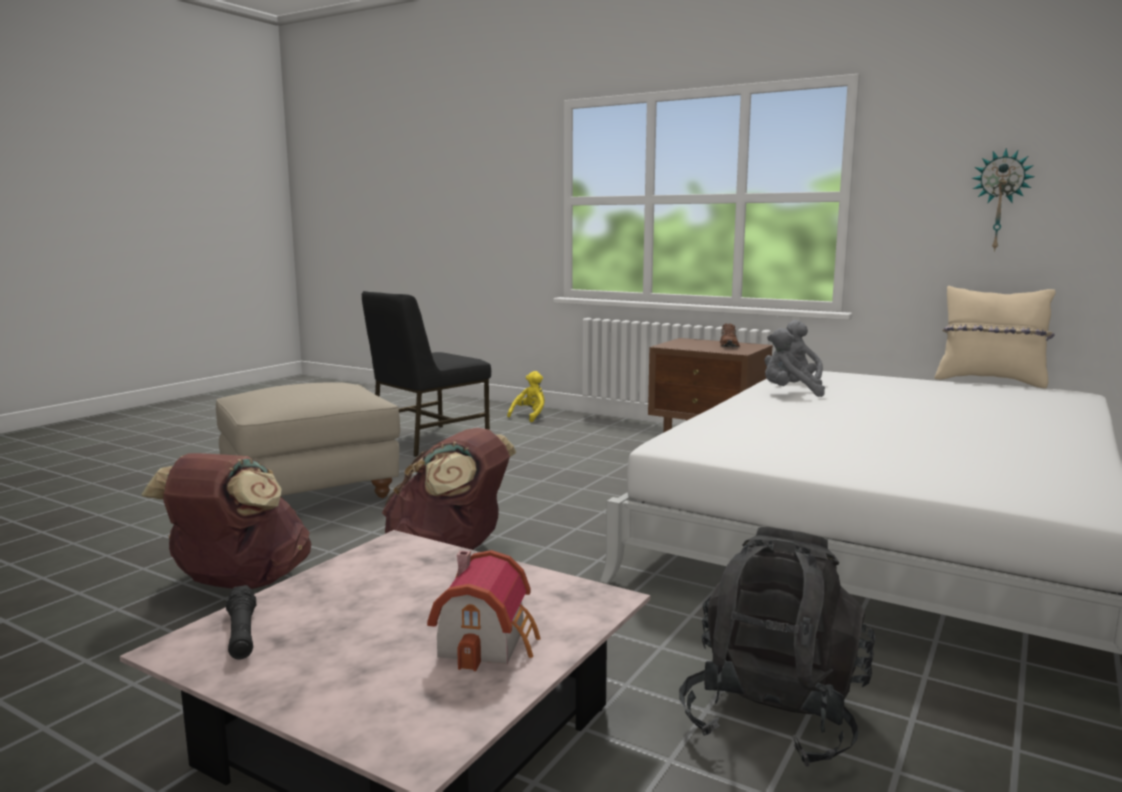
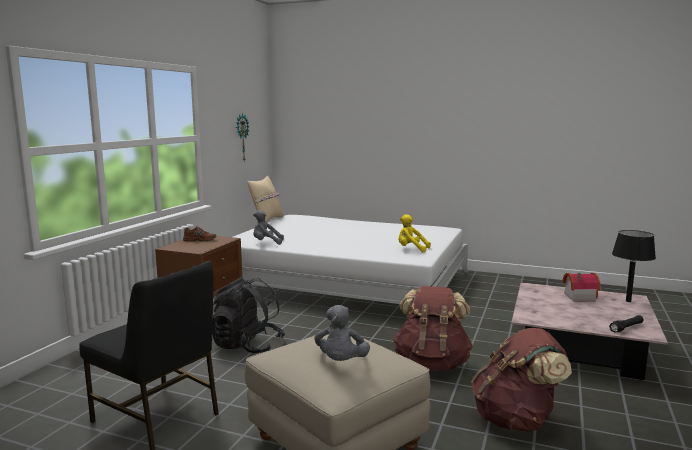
camera: 100 degrees left, 0 degrees up
(397, 719) = (628, 301): none -> black table lamp
(530, 416) = (68, 377): yellow plush toy -> yellow plush toy (411, 249)
(773, 715) = (508, 304): black backpack -> black backpack (247, 346)
(790, 393) = (301, 244): grey plush toy -> grey plush toy (341, 362)

